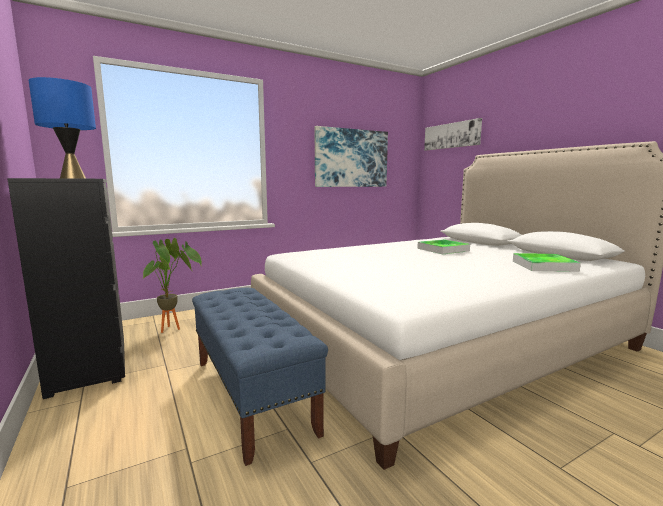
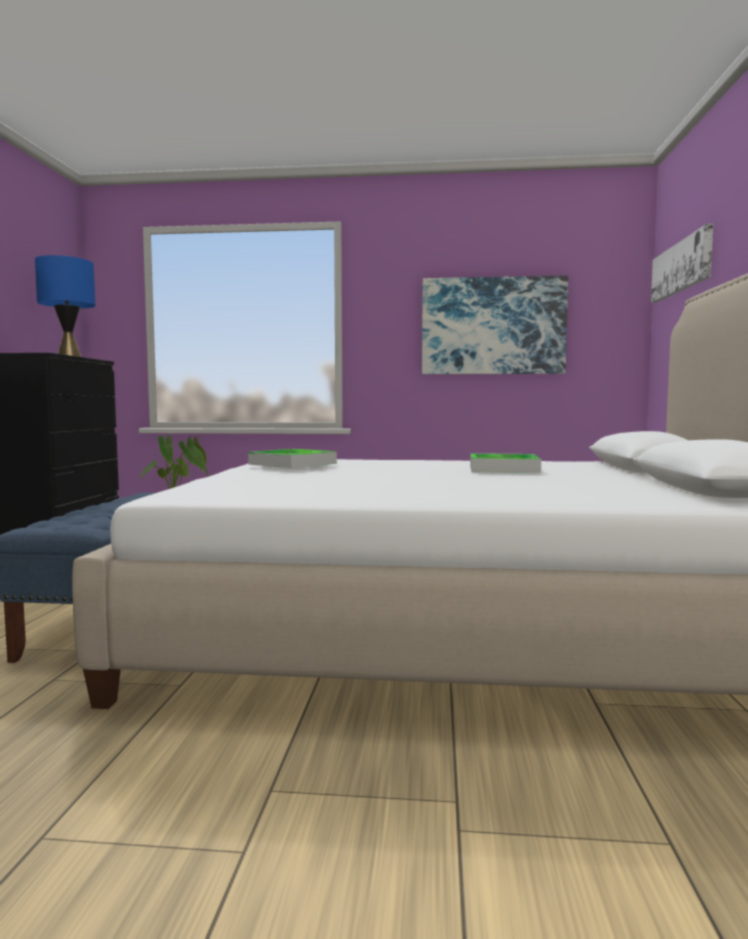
camera: 35 degrees right, 5 degrees down
(544, 266) = (574, 493): tray -> tray (292, 464)

